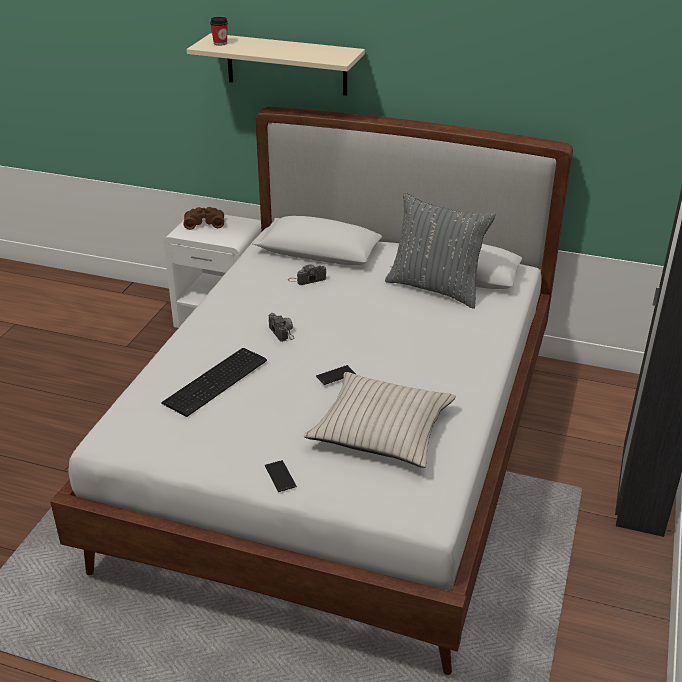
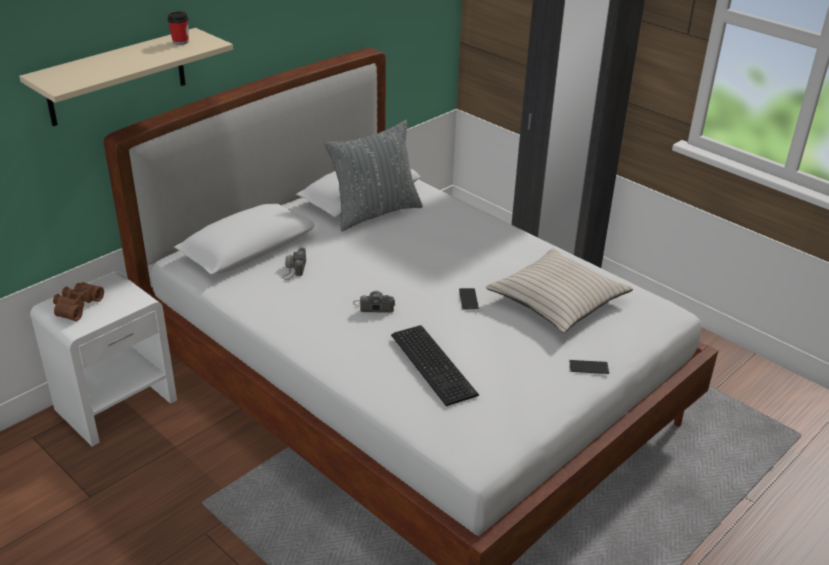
camera: 65 degrees left, 0 degrees up
(220, 43) = (68, 77): cup -> cup (180, 42)

